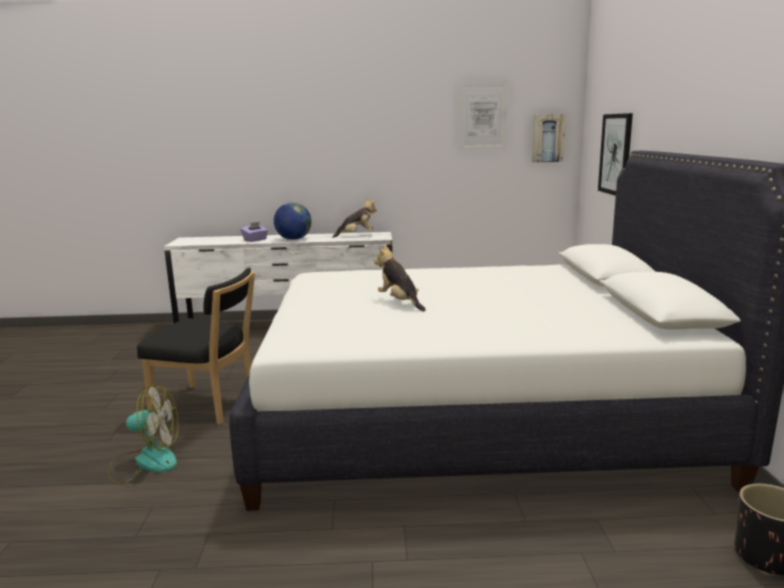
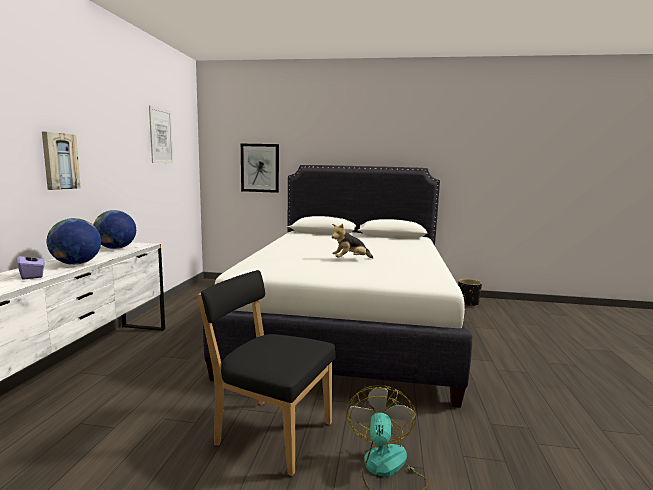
camera: 80 degrees left, 5 degrees down
(209, 406) = (270, 432): black chair -> black chair turned 90 degrees counterclockwise
(357, 236) = (116, 248): plush toy -> globe
(547, 138) = (188, 157): picture -> picture (59, 161)

